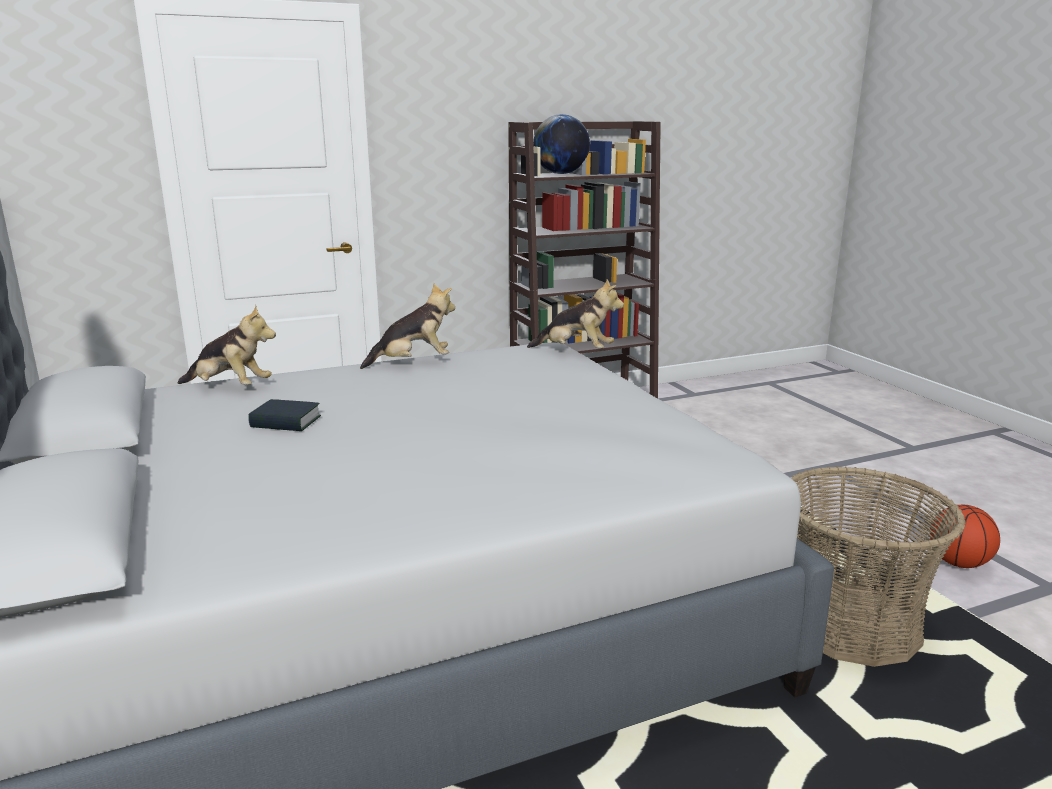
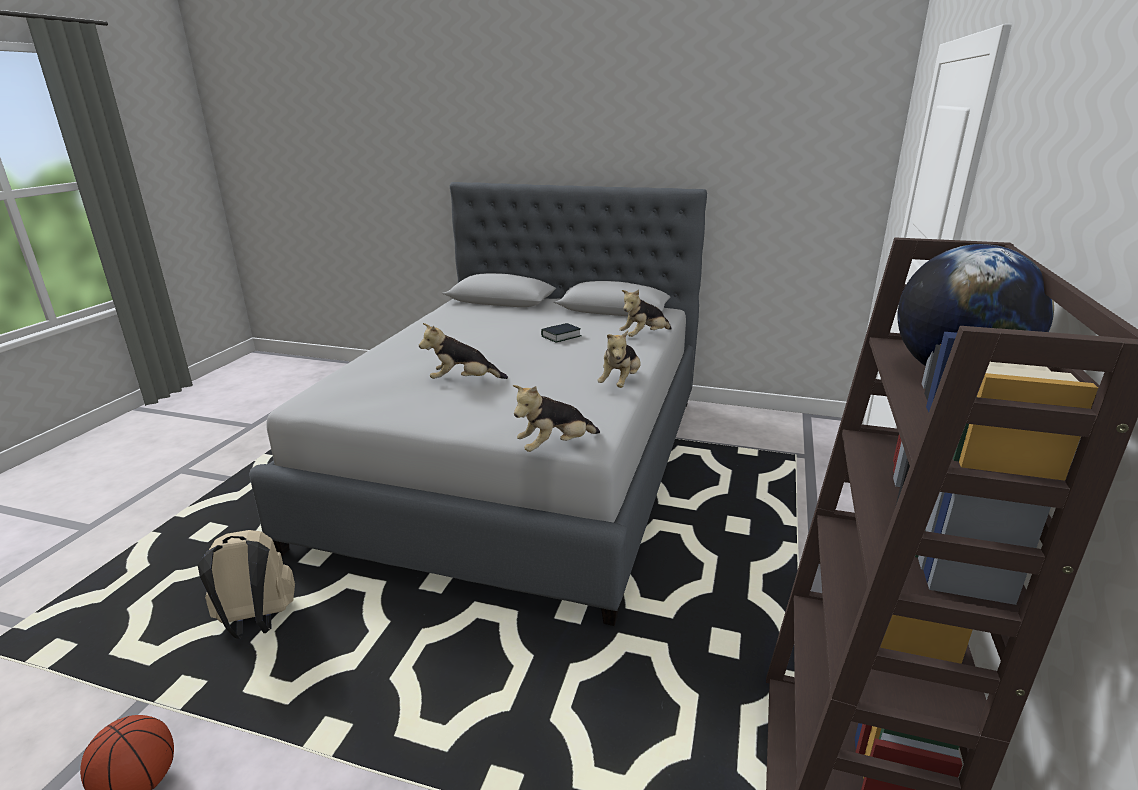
camera: 130 degrees right, 5 degrees up
(525, 418) = (463, 381): none -> plush toy
(850, 624) = (256, 622): basket -> beige backpack

